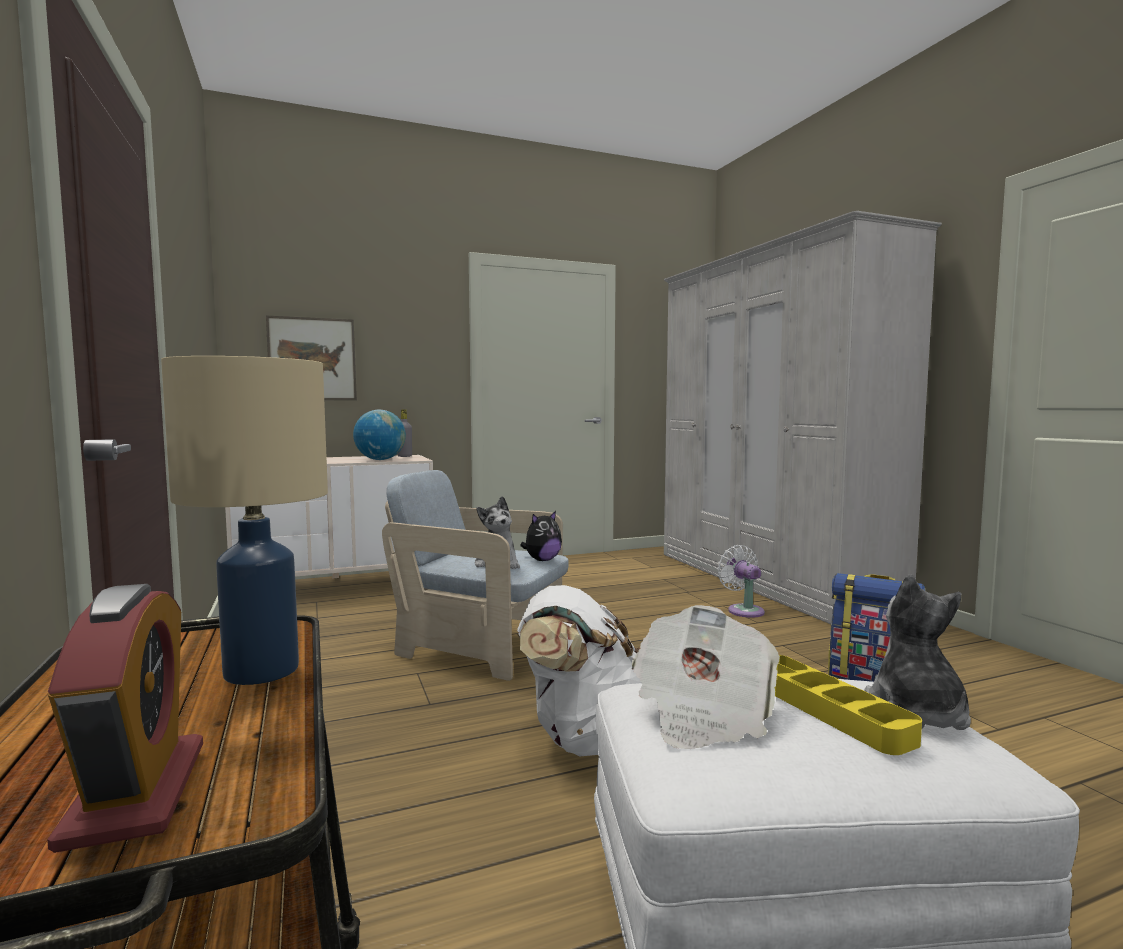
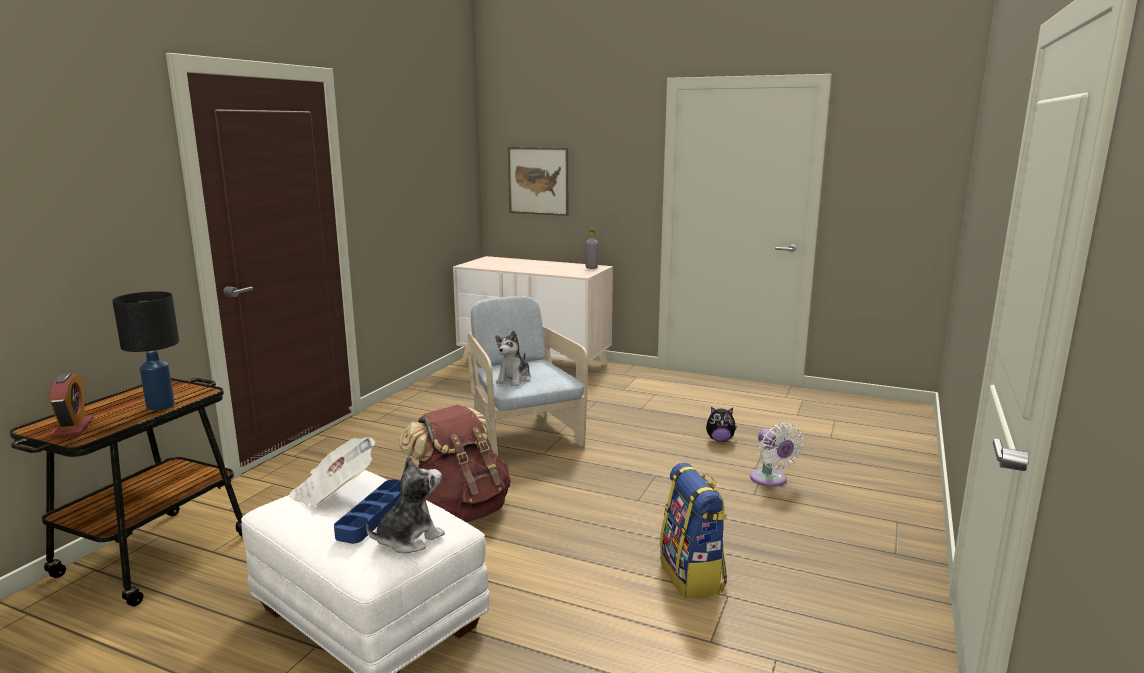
camera: 45 degrees right, 10 degrees up
(136, 793) = (74, 428): alarm clock -> alarm clock turned 45 degrees counterclockwise
(259, 671) = (159, 406): beige table lamp -> black table lamp
(380, 460) = (558, 271): globe -> none
(542, 560) = (550, 384): plush toy -> plush toy (719, 440)
(586, 740) = (460, 511): white backpack -> brown backpack
(743, 610) = (770, 480): white fan -> white fan turned 135 degrees clockwise
(767, 580) = (879, 464): white wardrobe -> none
(827, 709) = (374, 515): yellow tray -> blue tray

